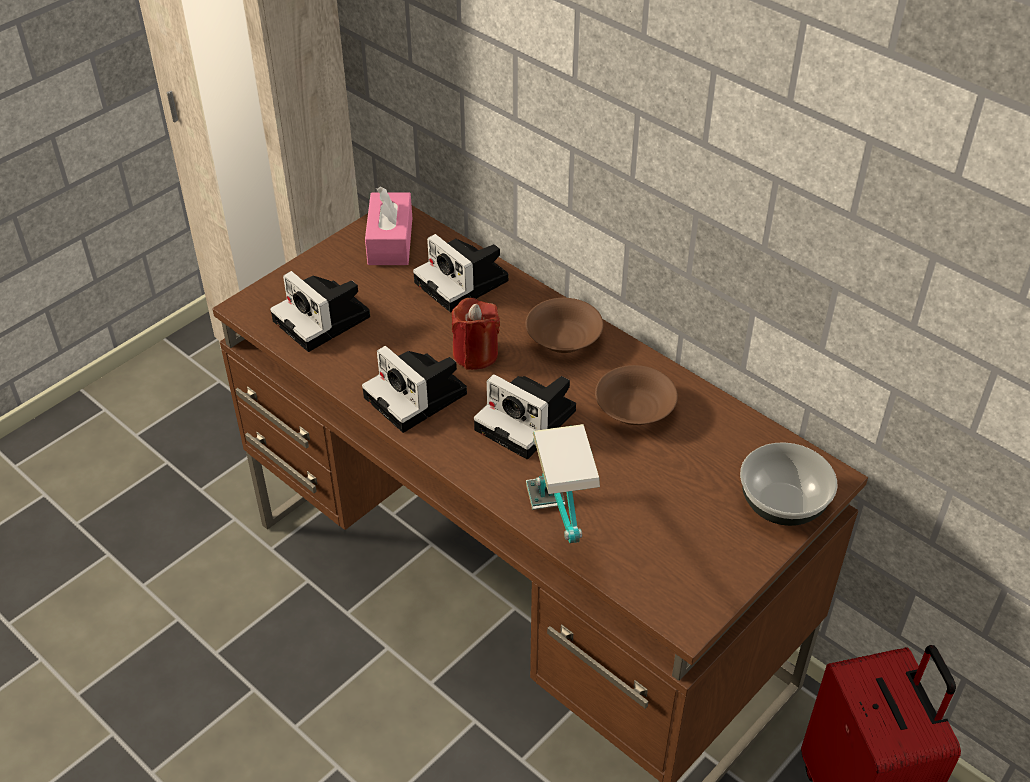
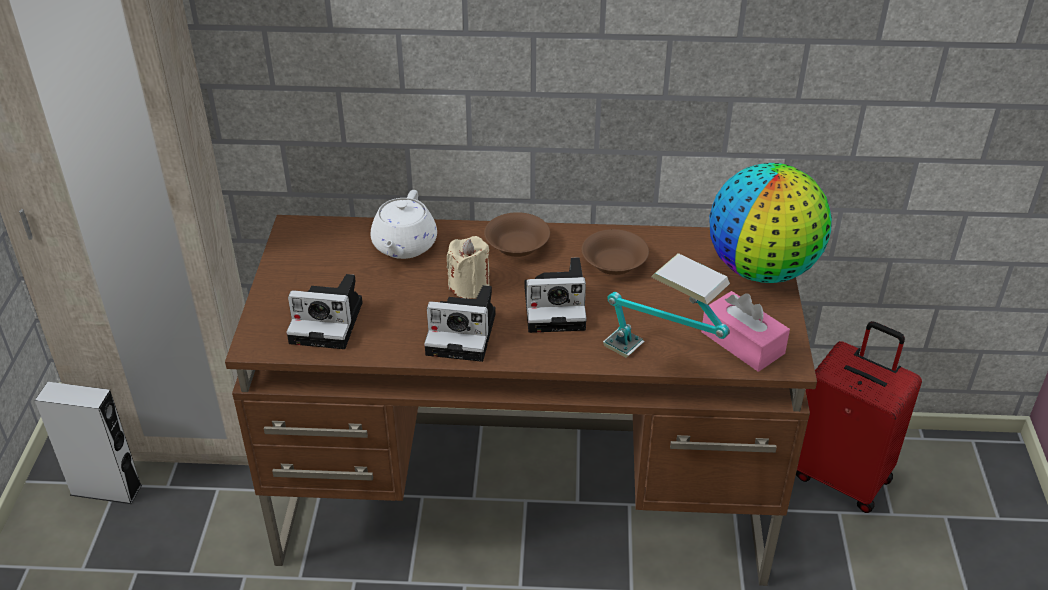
camera: 40 degrees left, 5 degrees down
(208, 380) = (106, 489): none -> grey speaker
(390, 241) = (312, 246): pink tissue box -> pink tissue box (742, 343)
(464, 283) = (404, 246): camera -> white teapot
(475, 354) = (469, 286): red candle -> beige candle
(783, 505) = (762, 269): bowl -> globe

